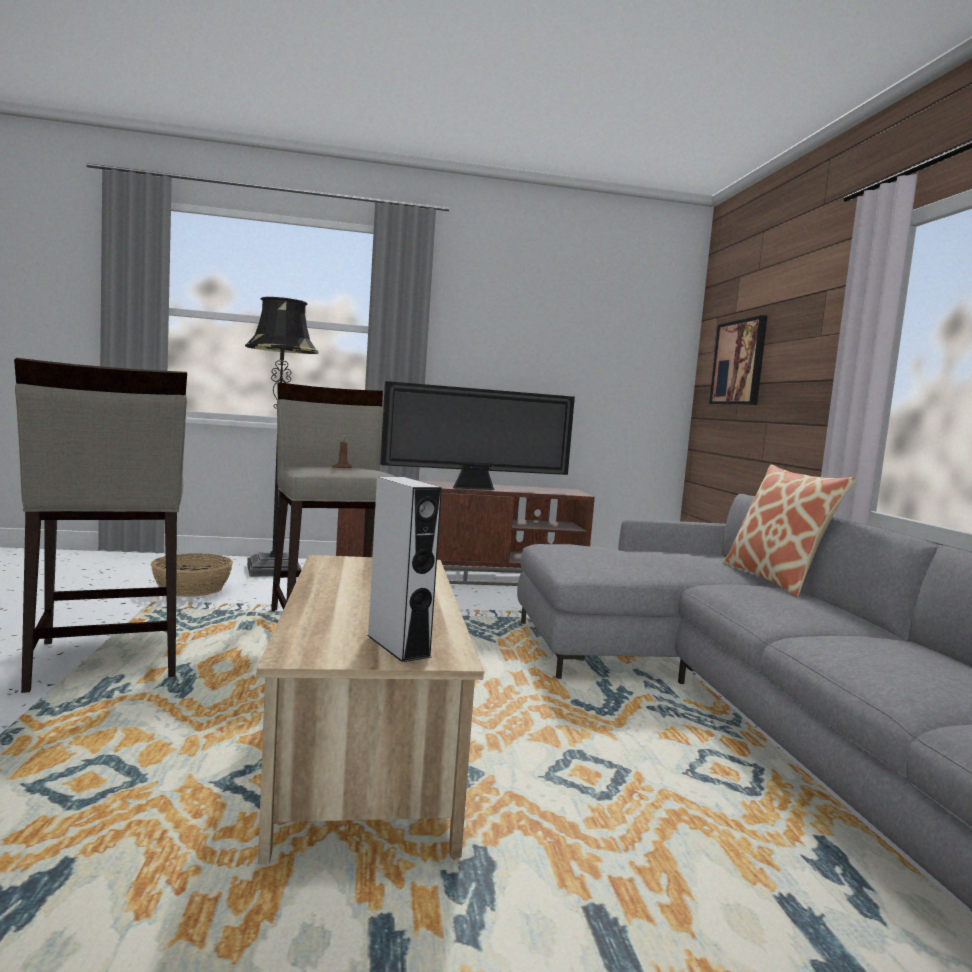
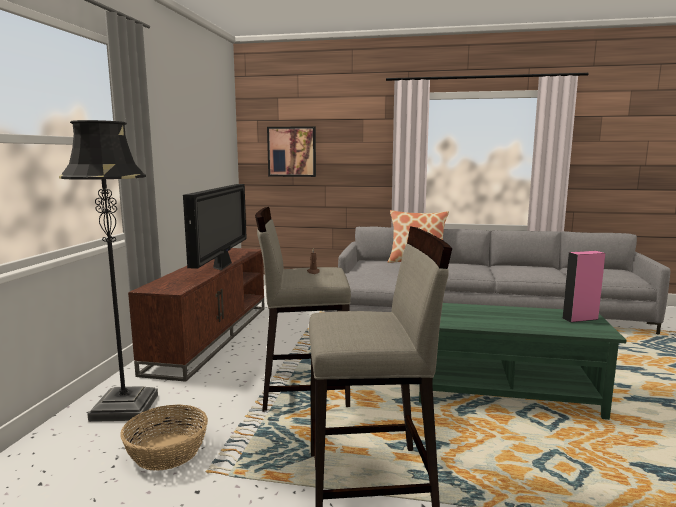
camera: 70 degrees left, 5 degrees up
(367, 751) = (505, 392): beige coffee table -> green coffee table
(398, 646) = (580, 319): grey speaker -> pink speaker

